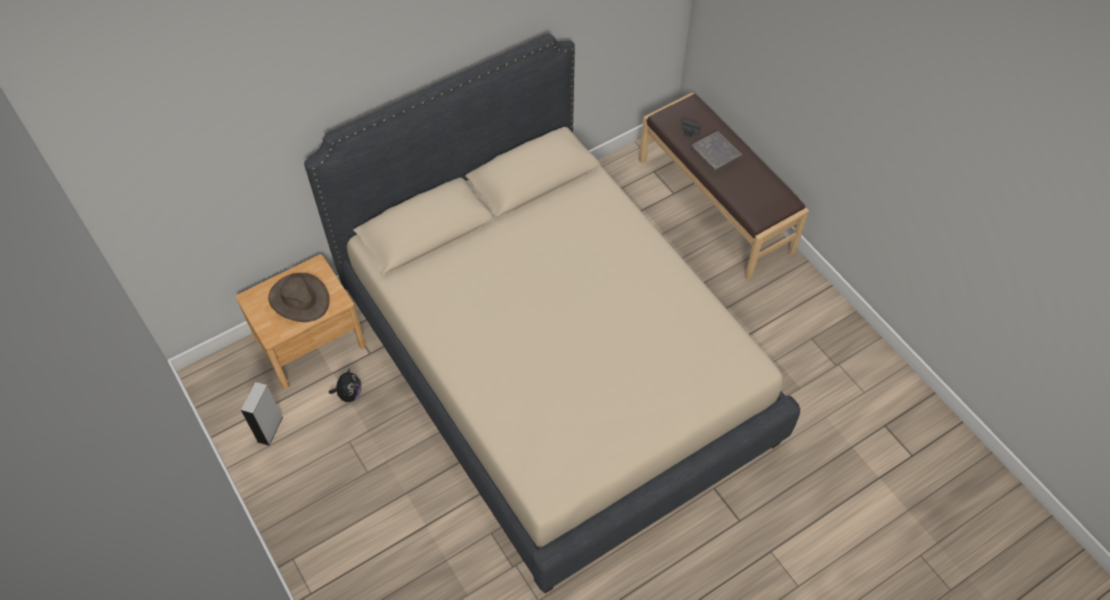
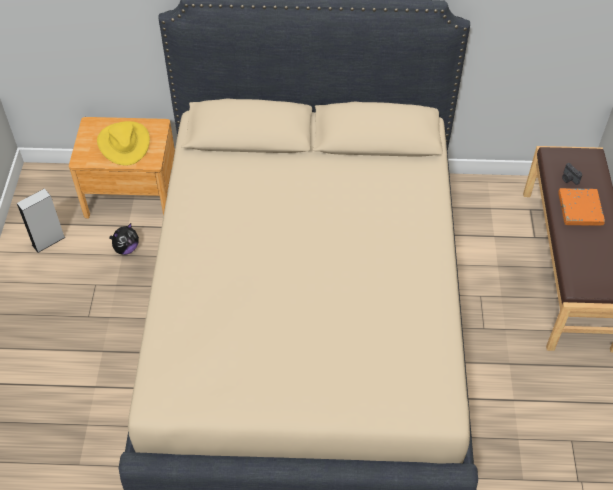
camera: 35 degrees right, 5 degrees down
(299, 299) = (124, 143): brown hat -> yellow hat
(715, 154) = (580, 209): grey book -> orange book

